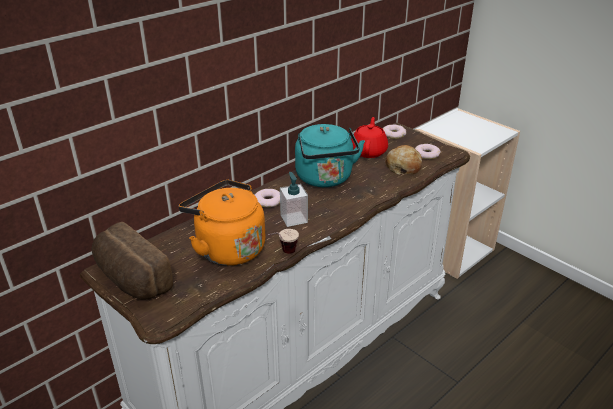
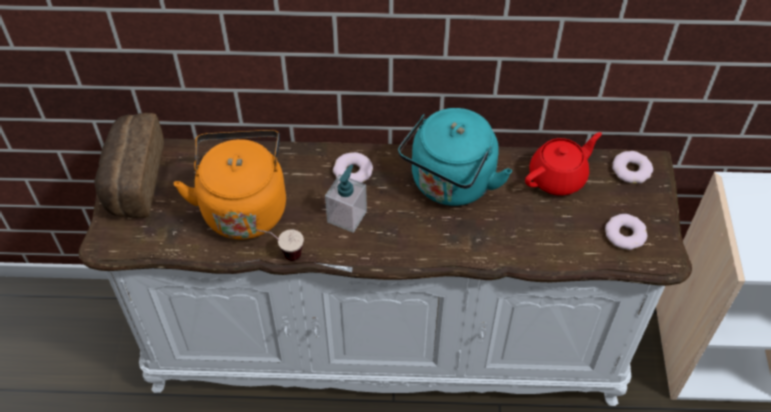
camera: 45 degrees right, 20 degrees up
(403, 166) = (565, 232): bread -> none

